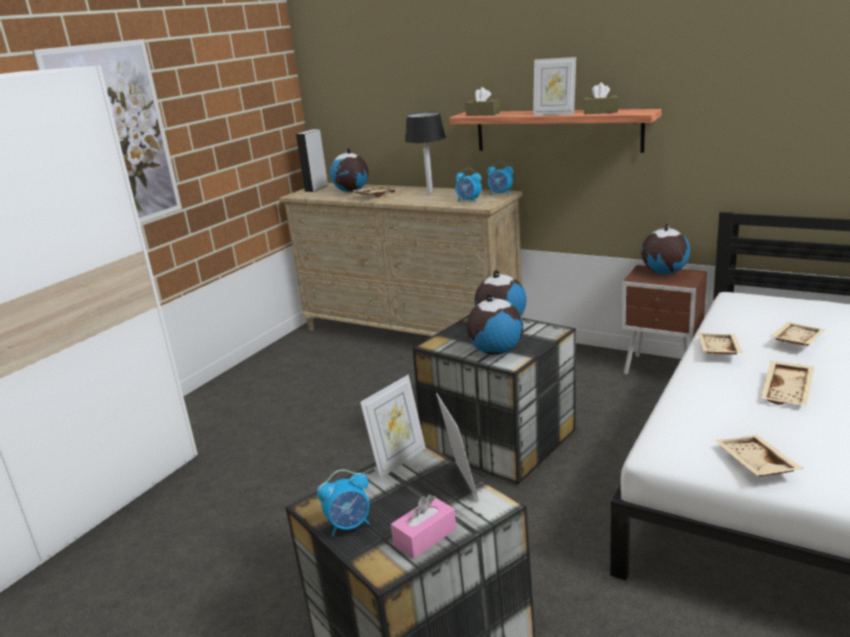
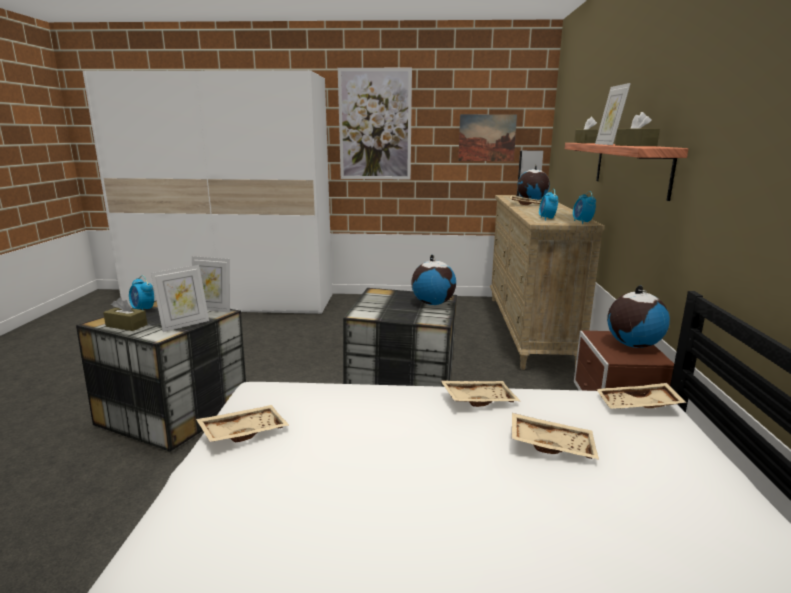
camera: 60 degrees right, 5 degrees down
(248, 126) = (487, 138): none -> picture
(425, 536) = (126, 325): pink tissue box -> brown tissue box
(430, 192) = (557, 211): table lamp -> none
(495, 351) = (377, 308): globe -> none
(788, 391) = (403, 444): beige tray -> beige tray (638, 406)

